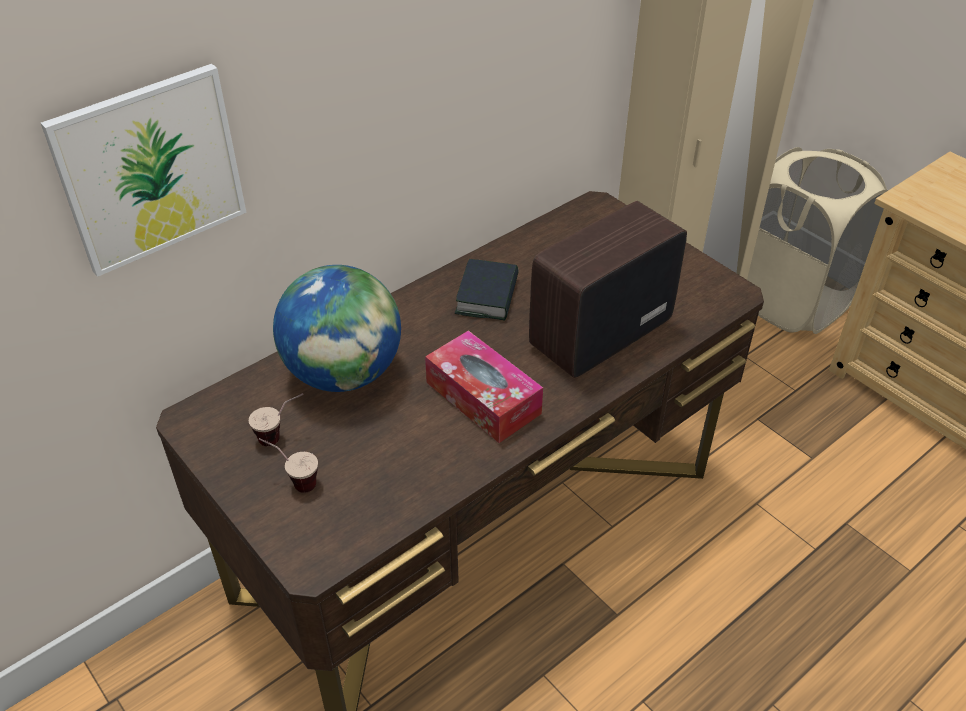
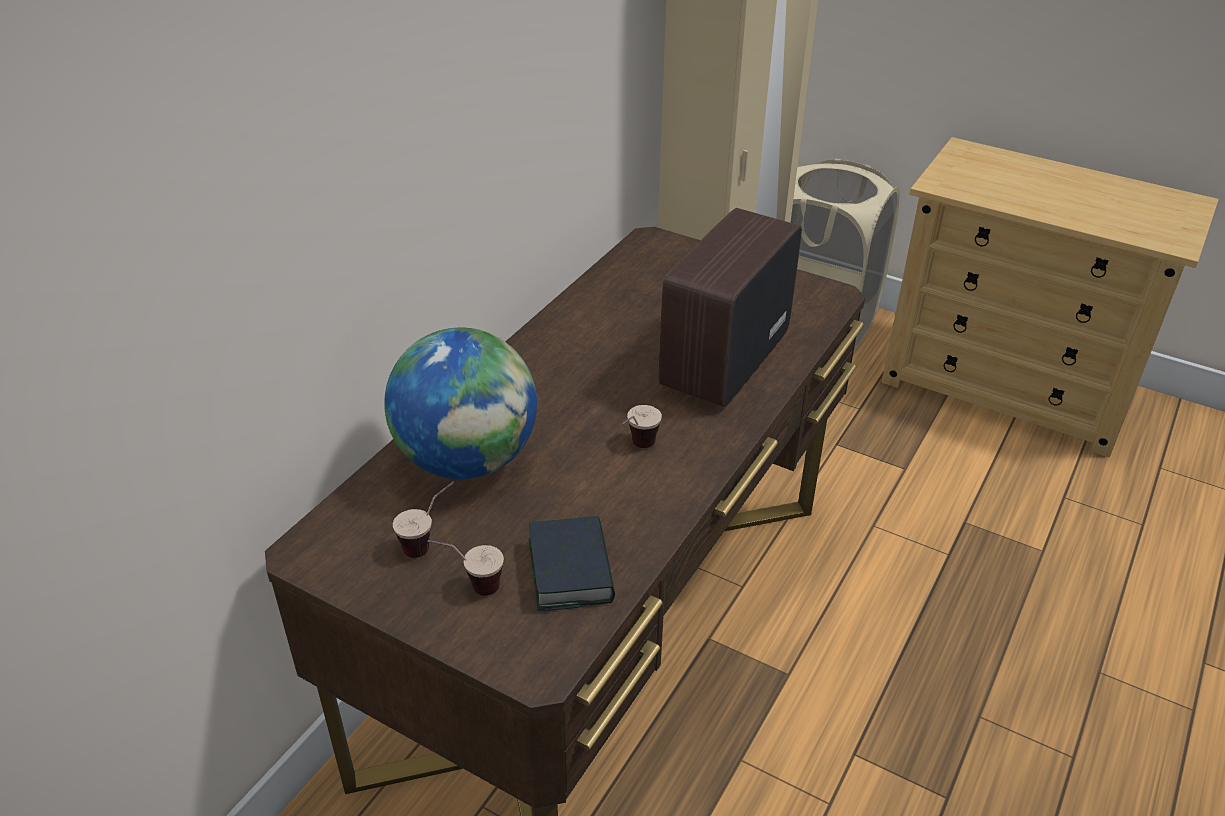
camera: 20 degrees left, 5 degrees down
(150, 169) = (240, 235): picture -> none
(483, 398) = (637, 449): tissue box -> cup
(487, 296) = (585, 348): book -> book (571, 570)

